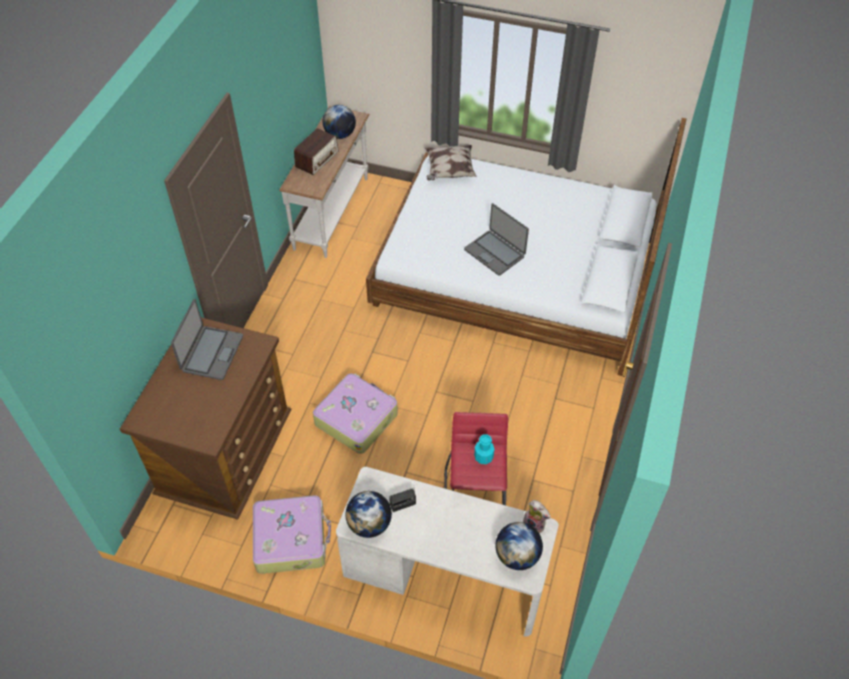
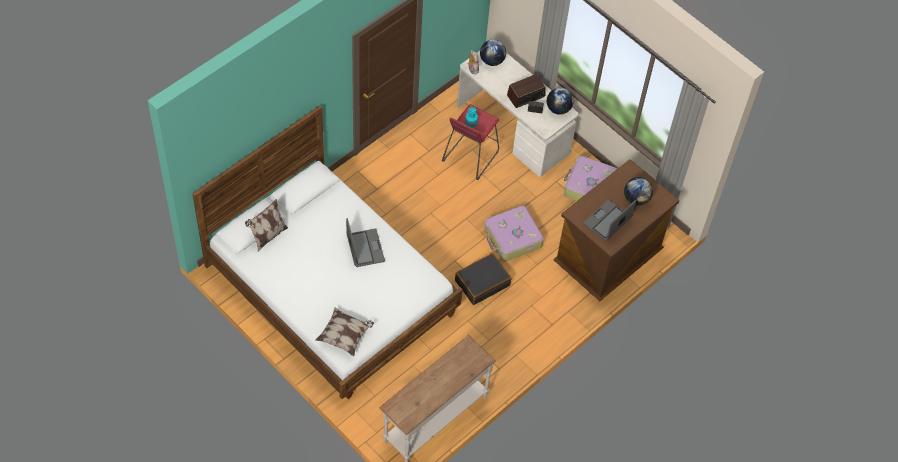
camera: 155 degrees left, 5 degrees up
(317, 159) = (450, 376): radio -> radio (525, 96)
(340, 135) = (417, 393): globe -> globe (636, 199)
(362, 352) = (482, 283): none -> black suitcase
(602, 220) = (268, 236): none -> pillow

